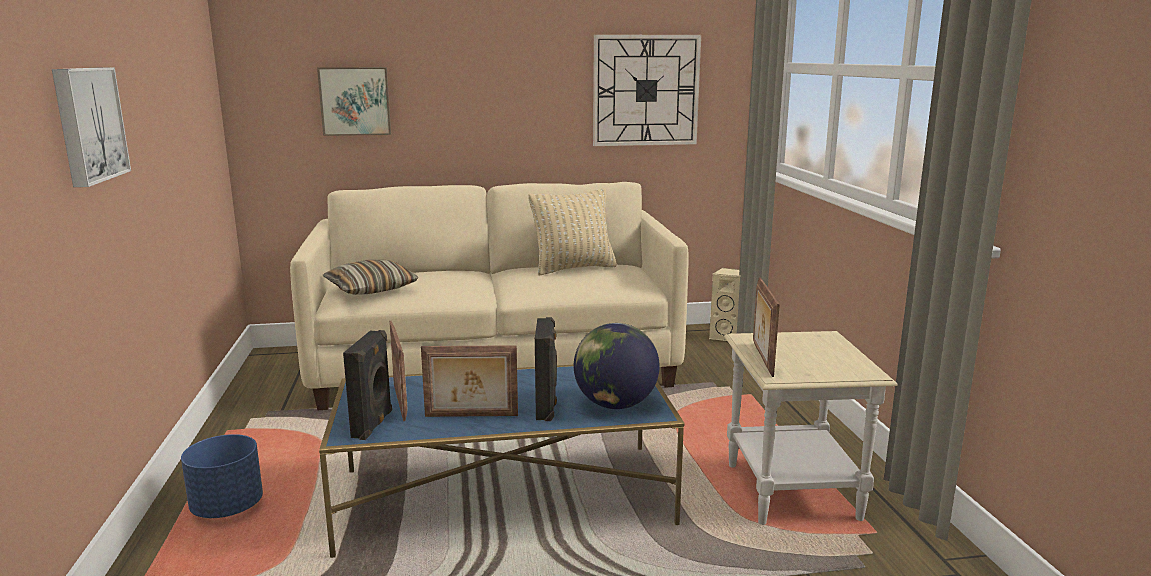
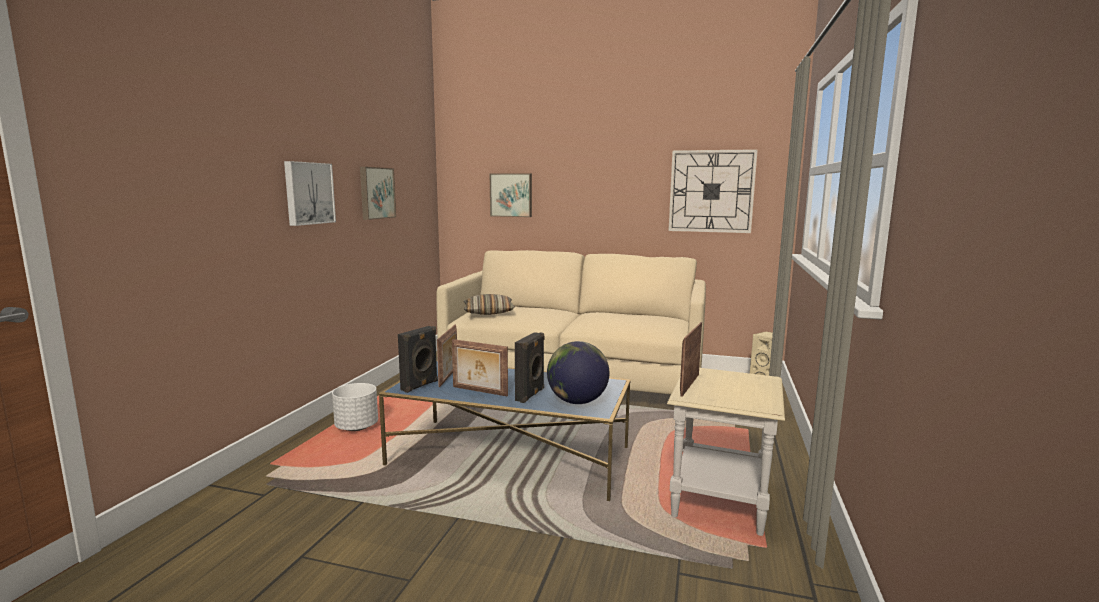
camera: 25 degrees right, 5 degrees down
(161, 111) = (376, 193): none -> picture
(227, 508) = (356, 427): blue planter -> white planter
(573, 268) = (631, 315): beige pillow -> none

